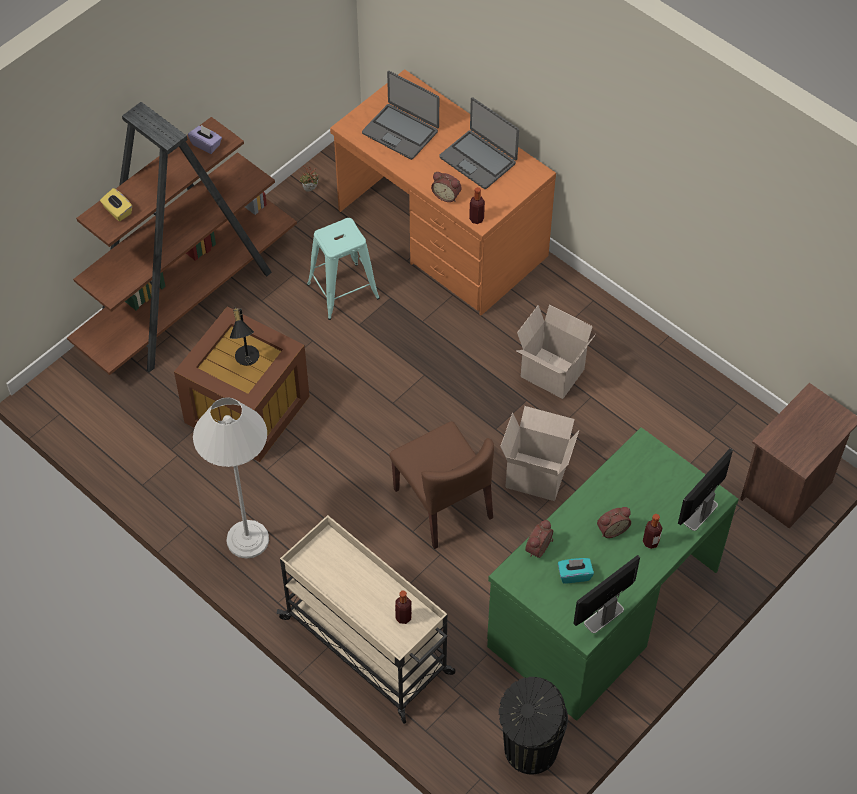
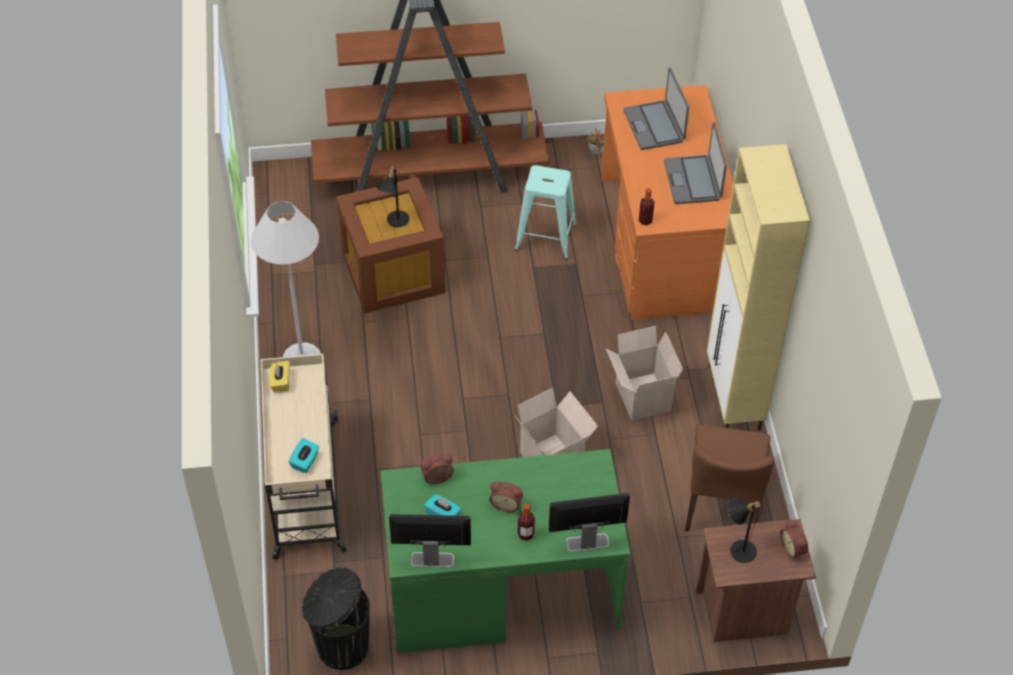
camera: 40 degrees right, 5 degrees down
(117, 211) = (367, 45): yellow tissue box -> yellow tissue box (281, 382)
(206, 145) = (475, 38): purple tissue box -> none
(403, 617) = (305, 462): bottle -> turquoise tissue box
(443, 504) = (462, 432): brown chair -> brown chair (722, 503)
(447, 195) = (641, 190): alarm clock -> alarm clock (793, 548)
(619, 326) = (734, 398): none -> beige cabinet
(791, 437) = (738, 548): none -> black table lamp

